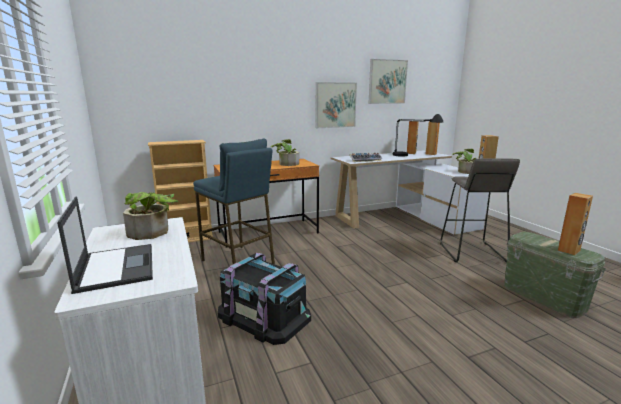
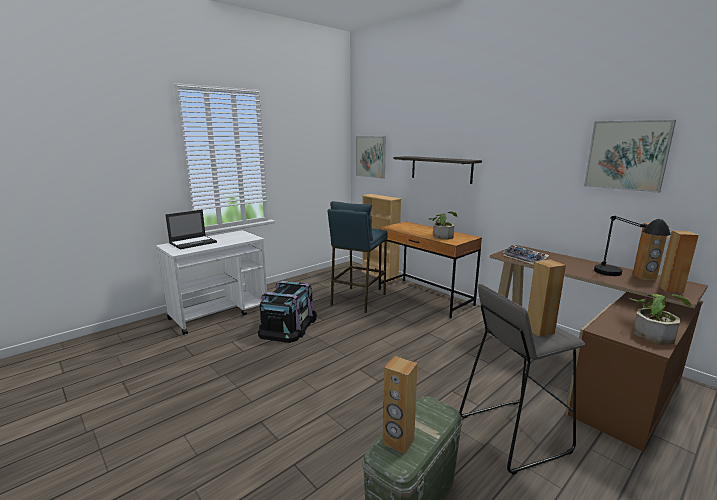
camera: 70 degrees right, 0 degrees up
(152, 233) = (235, 239): potted plant -> none
(250, 101) = (441, 169): none -> shelf
(335, 105) = (532, 182): picture -> picture (370, 156)
(405, 218) = (583, 367): white desk -> brown desk

